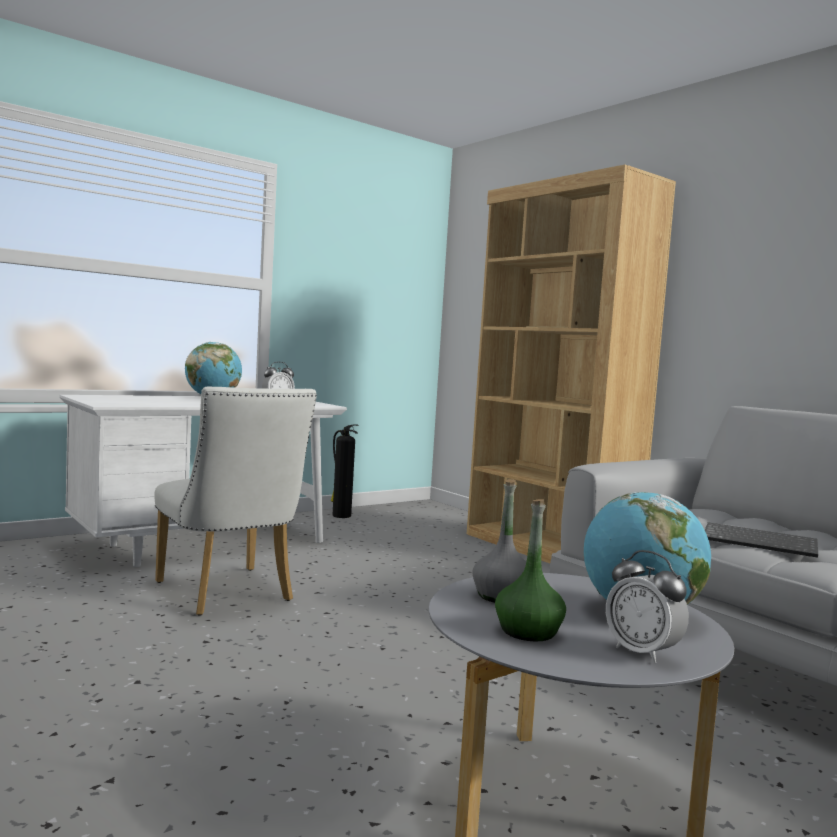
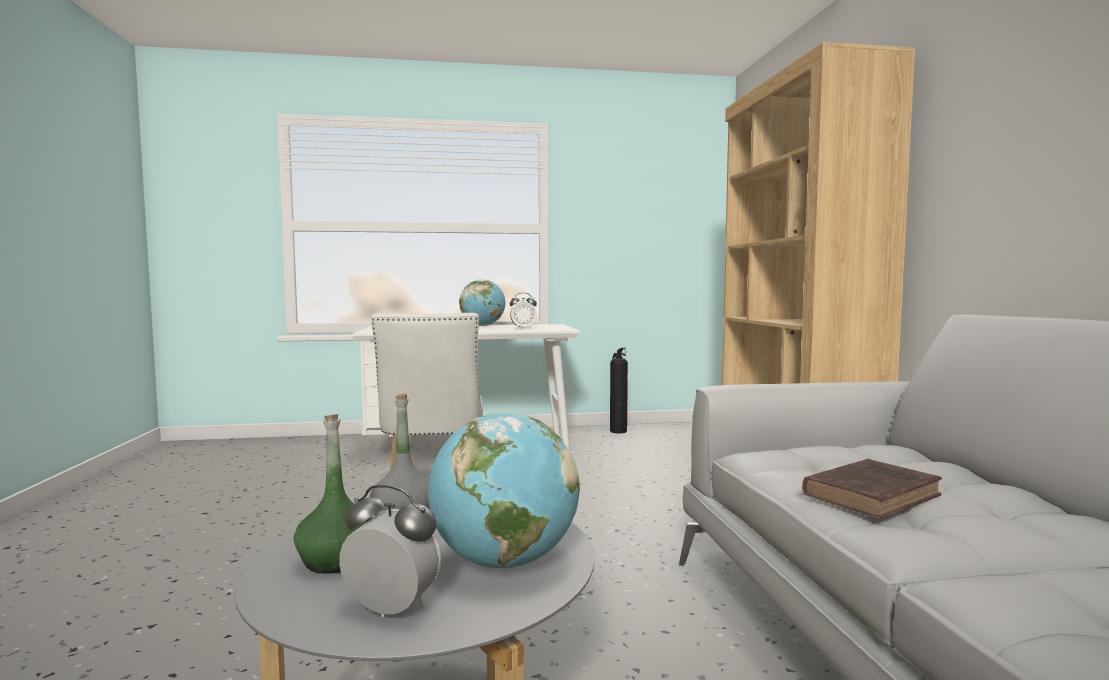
camera: 30 degrees right, 0 degrees up
(642, 652) = (391, 609): alarm clock -> alarm clock turned 120 degrees clockwise
(760, 542) = (873, 494): keyboard -> brown book

